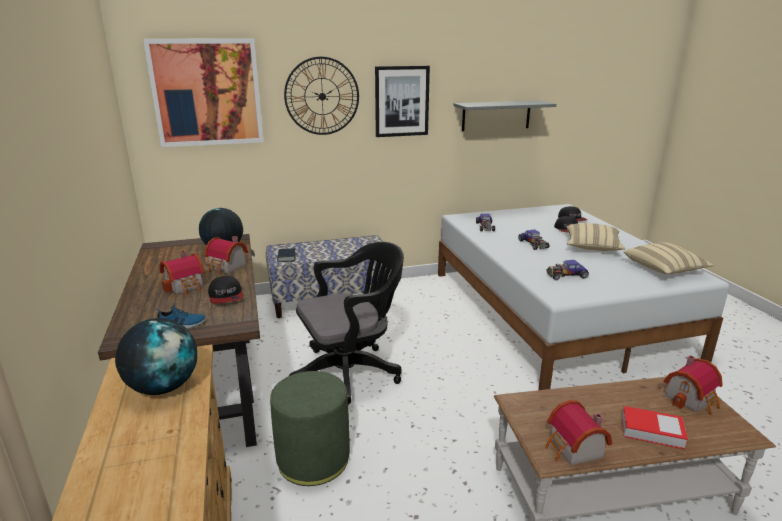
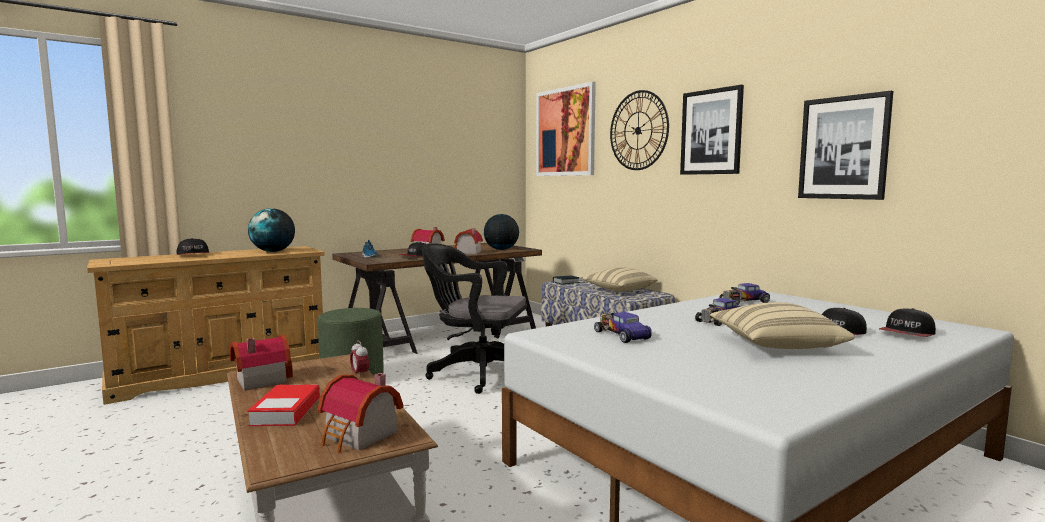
camera: 70 degrees right, 15 degrees down
(118, 476) = (193, 255): none -> cap
(351, 373) = (477, 373): black office chair -> black office chair turned 150 degrees clockwise
(496, 115) = (843, 148): grey shelf -> picture
(563, 393) = (360, 375): none -> alarm clock
(664, 270) = (756, 386): beige pillow -> beige pillow (619, 290)

